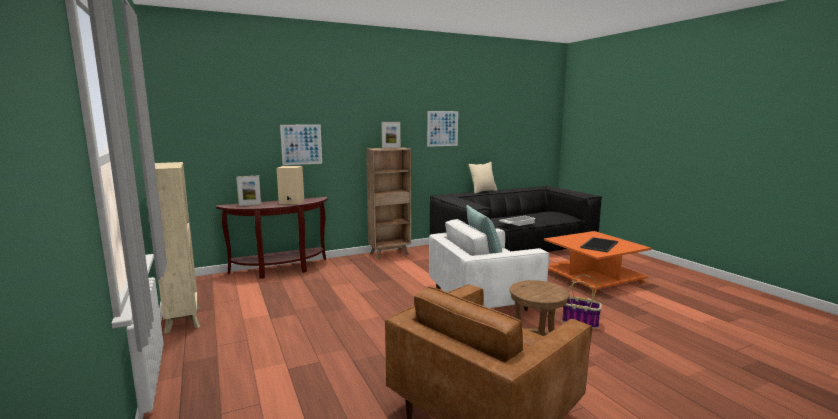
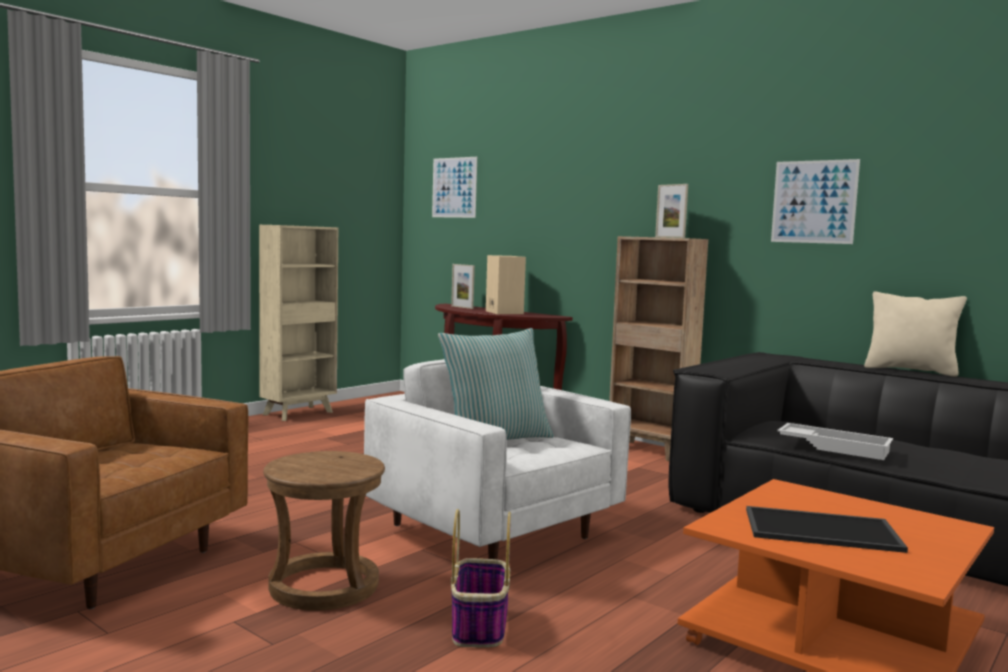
camera: 65 degrees right, 5 degrees down
(301, 144) = (547, 225): picture -> picture (454, 187)

